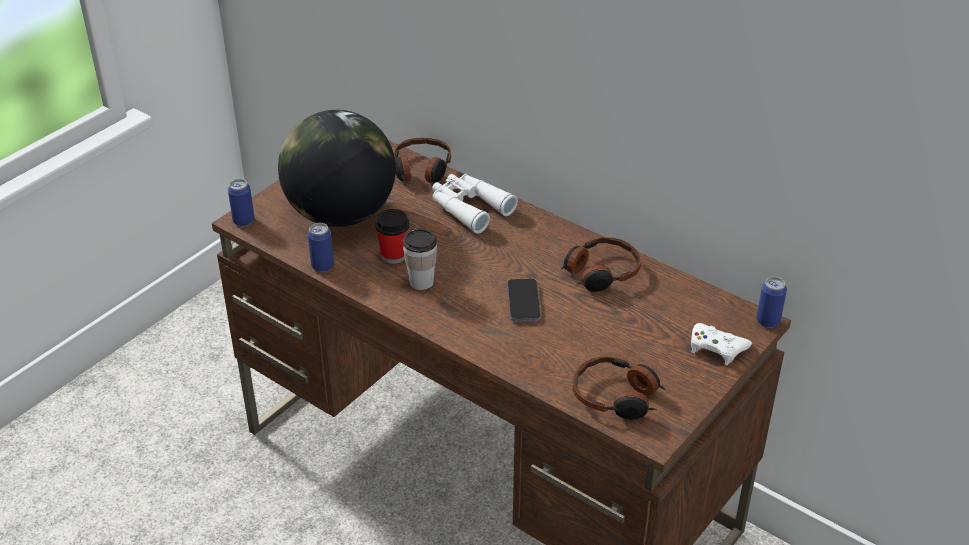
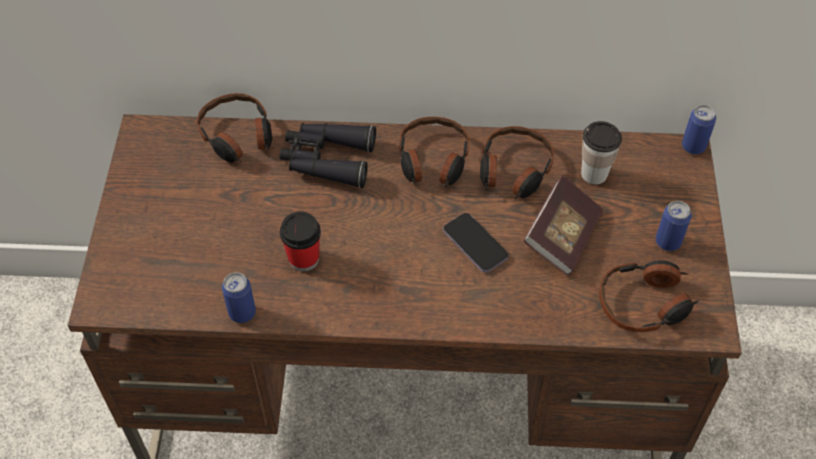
camera: 35 degrees left, 15 degrees up
(243, 221) = (103, 303): can -> can (668, 242)
(341, 215) = (204, 238): globe -> none
(421, 282) = (359, 275): cup -> cup (594, 174)
(469, 208) = (327, 159): white binoculars -> black binoculars
(544, 241) = (433, 161): none -> headphones
(595, 328) = (562, 237): none -> book
(717, 347) = (678, 199): white game controller -> none

